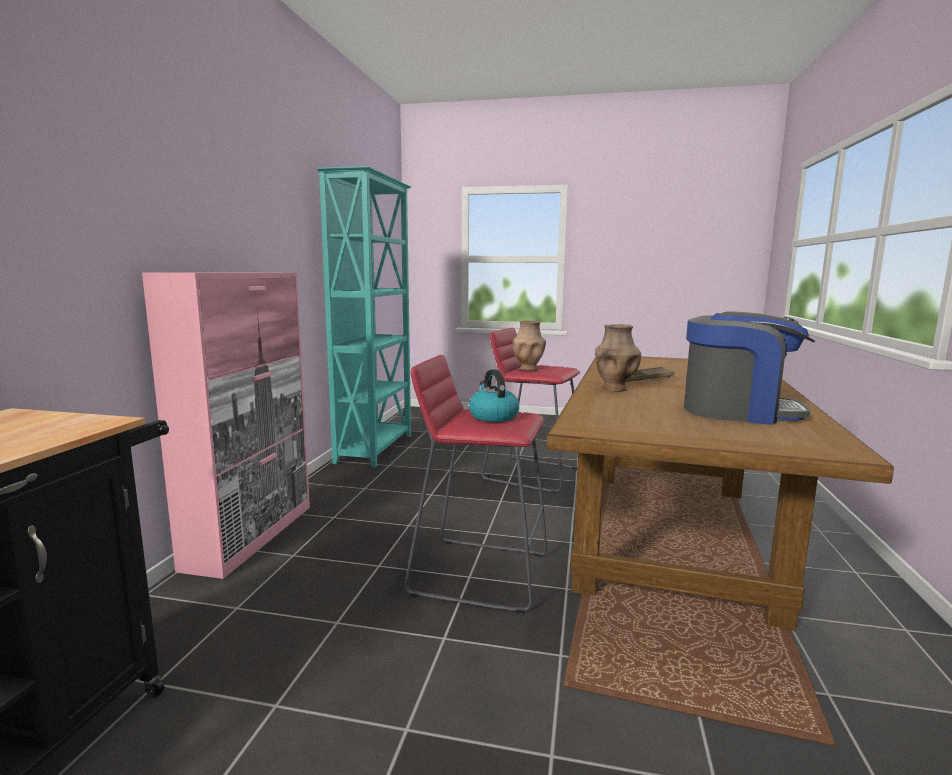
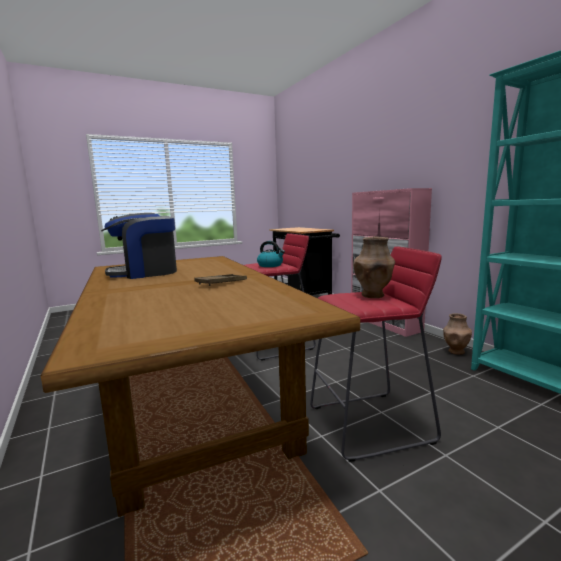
camera: 140 degrees right, 0 degrees up
(614, 389) = (228, 272): brown vase -> brown vase (455, 351)

